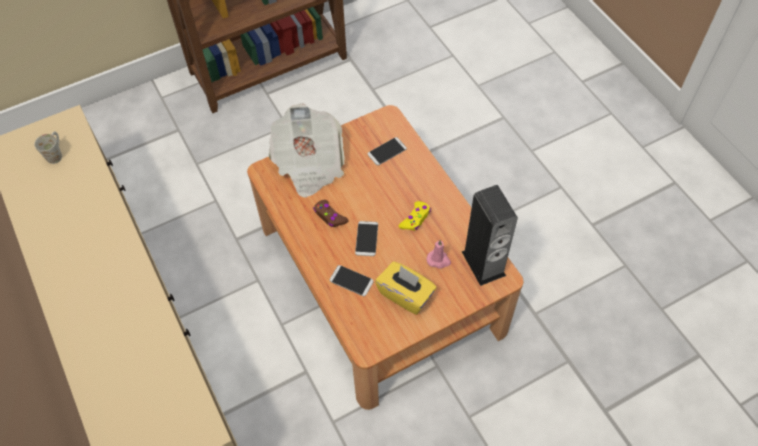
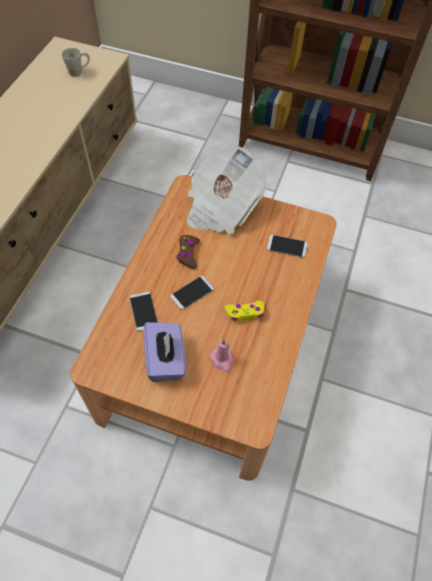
camera: 45 degrees right, 0 degrees up
(405, 295) = (166, 360): yellow tissue box -> purple tissue box
(483, 263) = (253, 398): speaker -> none

